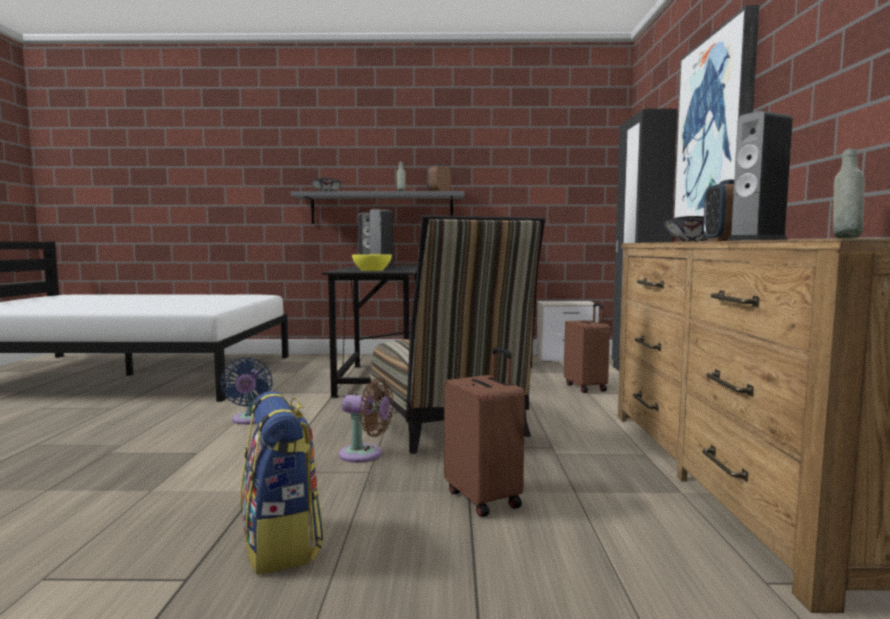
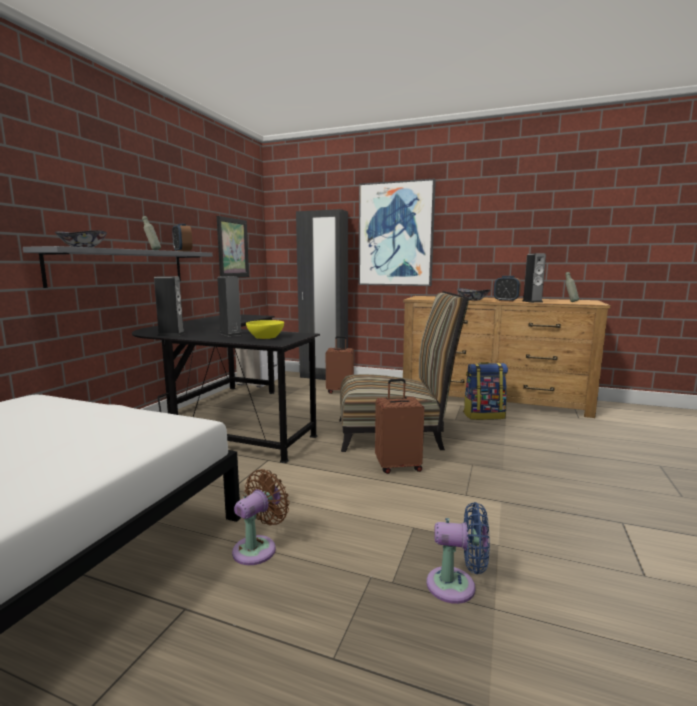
camera: 70 degrees left, 5 degrees up
(250, 420) = (329, 502): blue fan -> blue fan (456, 586)
(282, 544) = (575, 494): backpack -> backpack (484, 415)
(365, 455) = (442, 462): brown fan -> brown fan (258, 548)
(484, 498) = (513, 442): brown suitcase -> brown suitcase (398, 466)
(548, 186) = (233, 248): none -> picture

